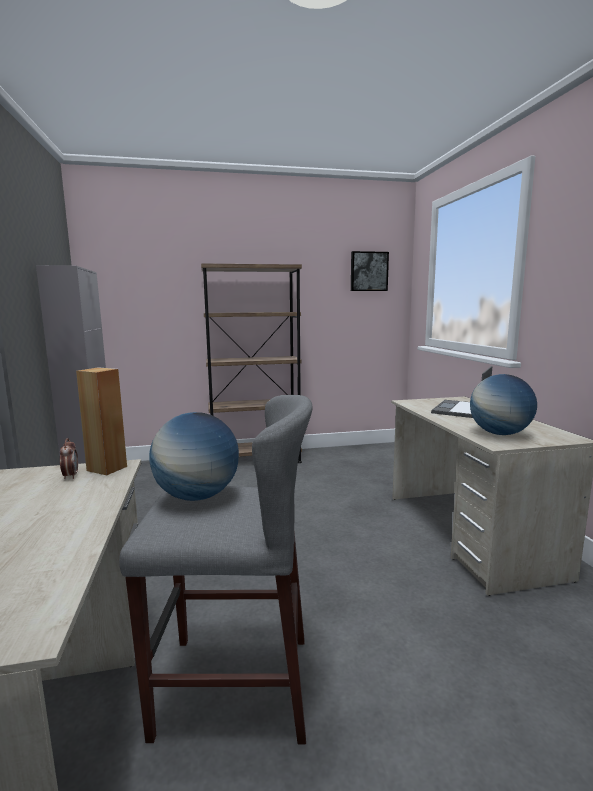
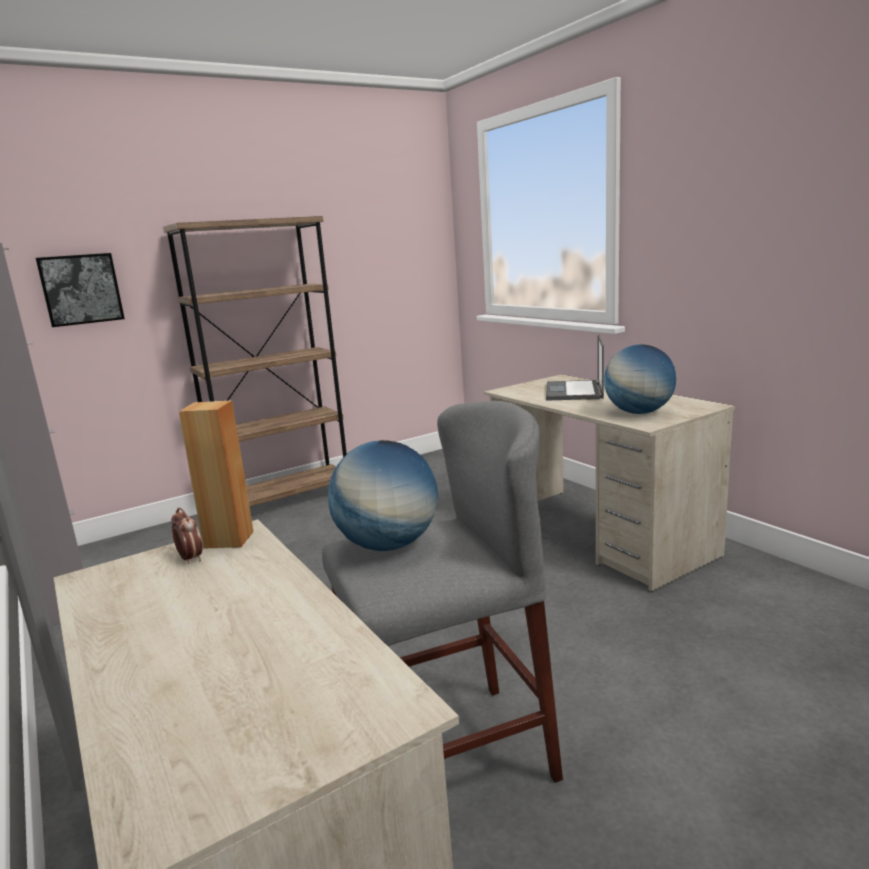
camera: 20 degrees left, 5 degrees up
(368, 271) = (399, 218): picture -> picture (81, 289)

